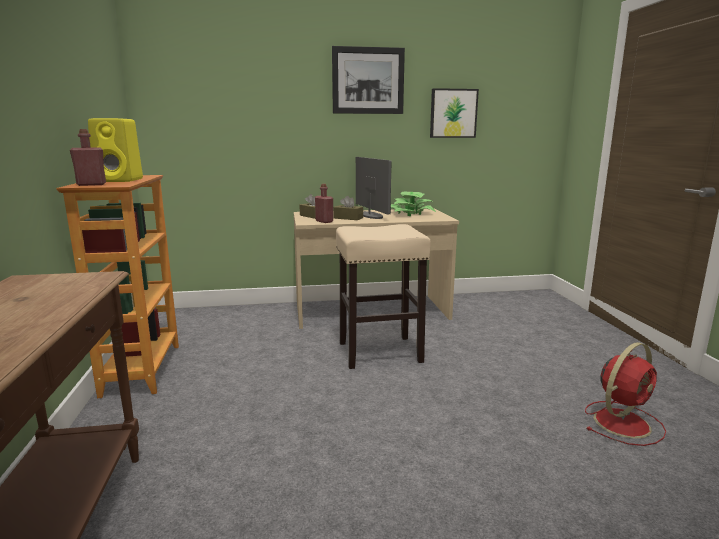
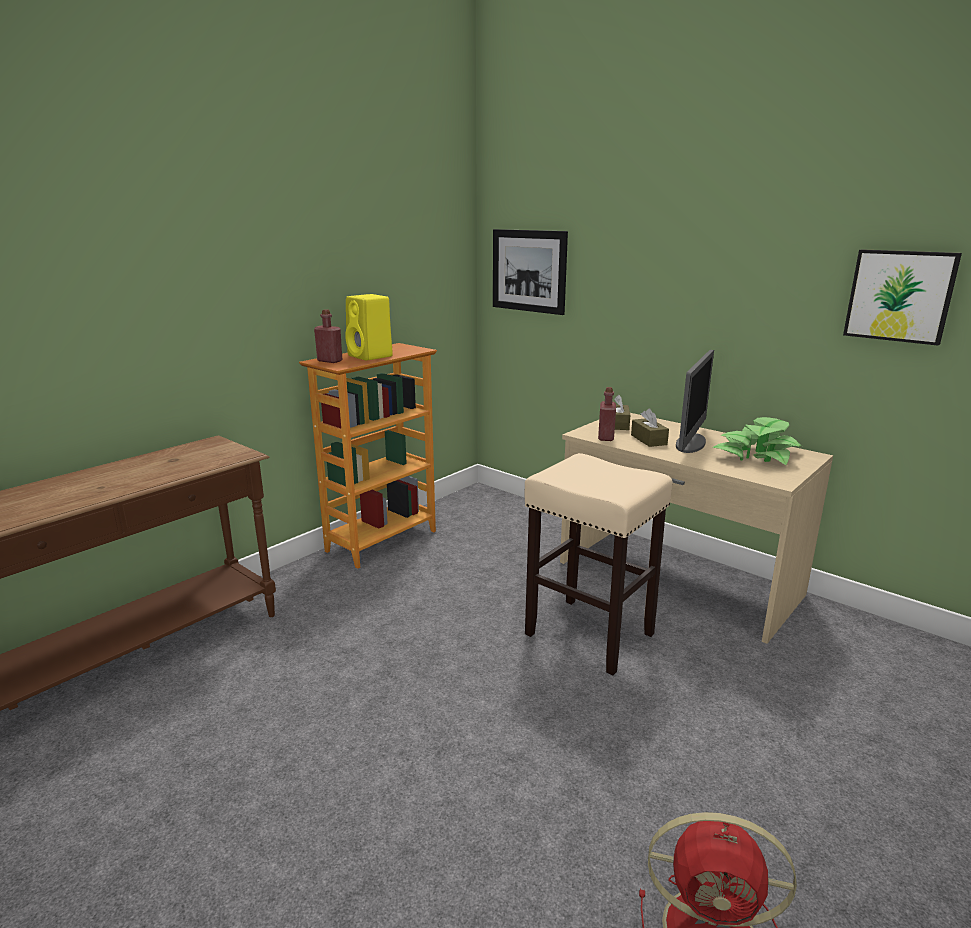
camera: 50 degrees right, 5 degrees up
(368, 81) = (748, 234): picture -> picture (528, 271)

